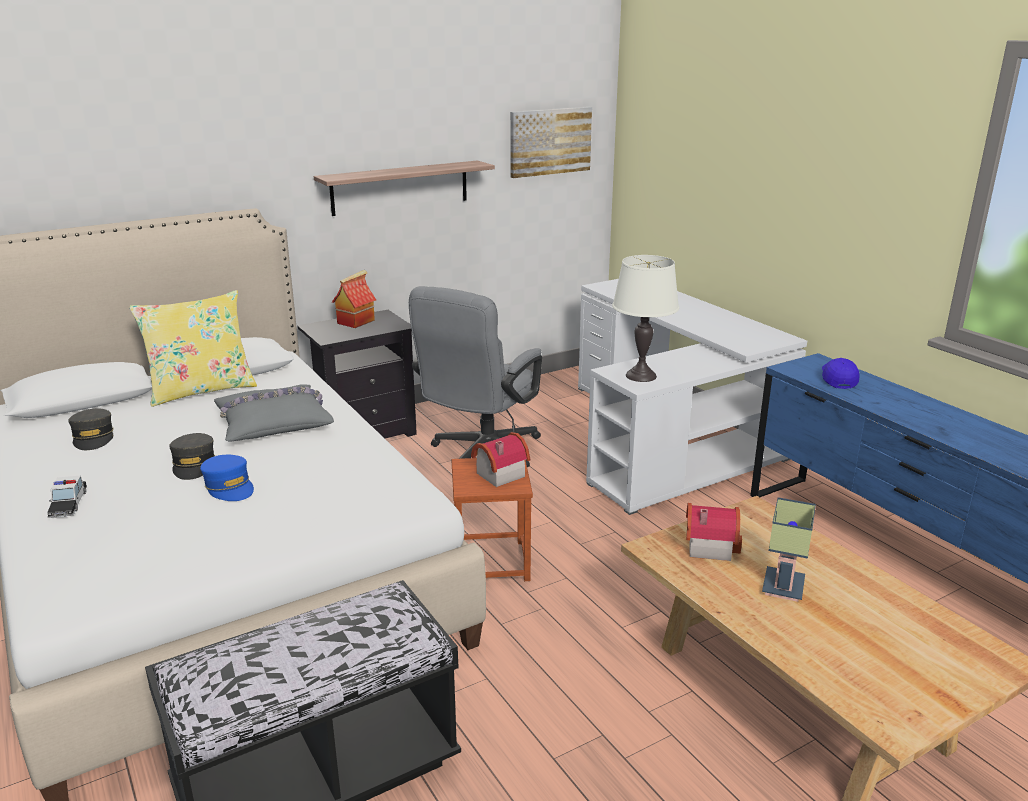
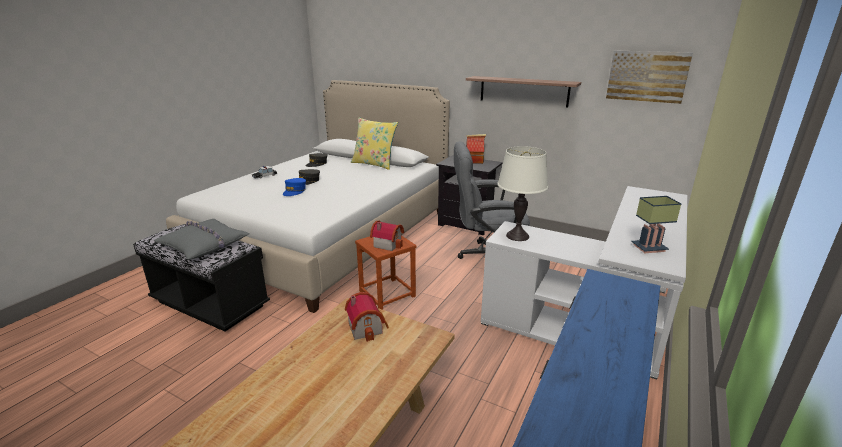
camera: 60 degrees right, 0 degrees up
(274, 423) = (358, 182): grey pillow -> grey pillow (204, 245)
(781, 585) = (336, 366): table lamp -> table lamp (649, 247)
(838, 380) = (610, 303): blue cap -> none

